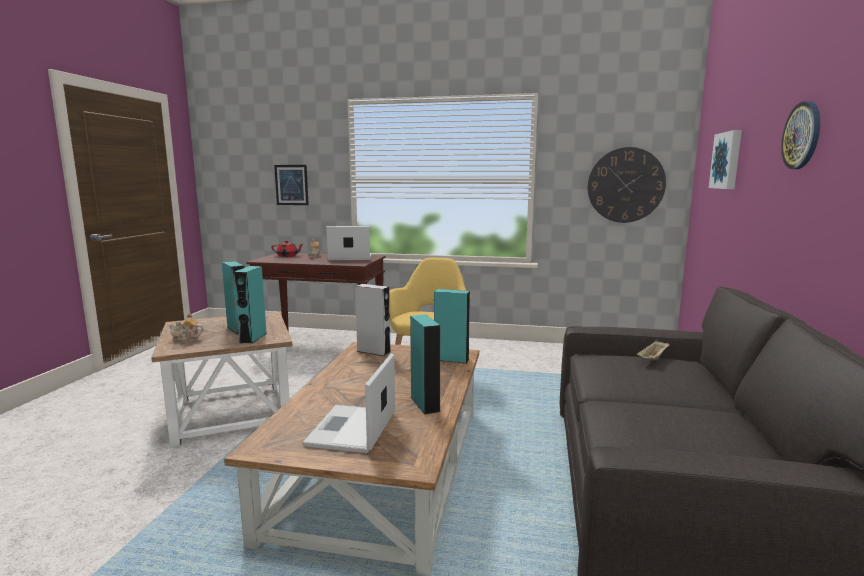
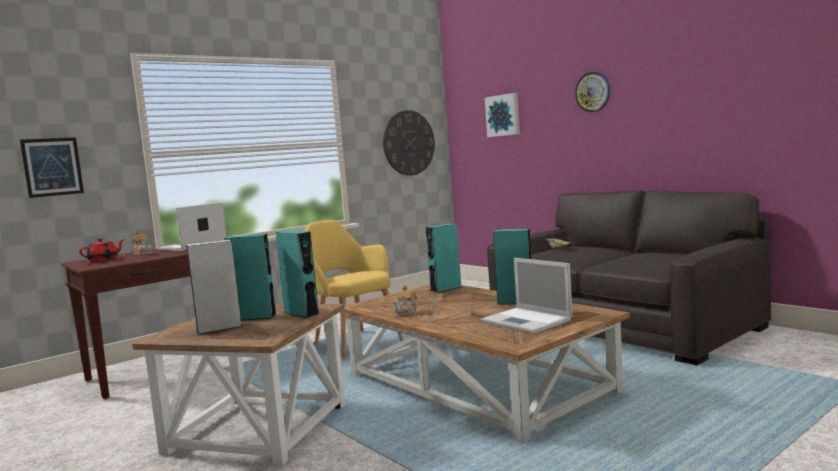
camera: 50 degrees left, 5 degrees down
(186, 339) = (240, 334): teapot -> teapot (406, 313)
(373, 351) = (380, 304): grey speaker -> grey speaker (219, 328)

